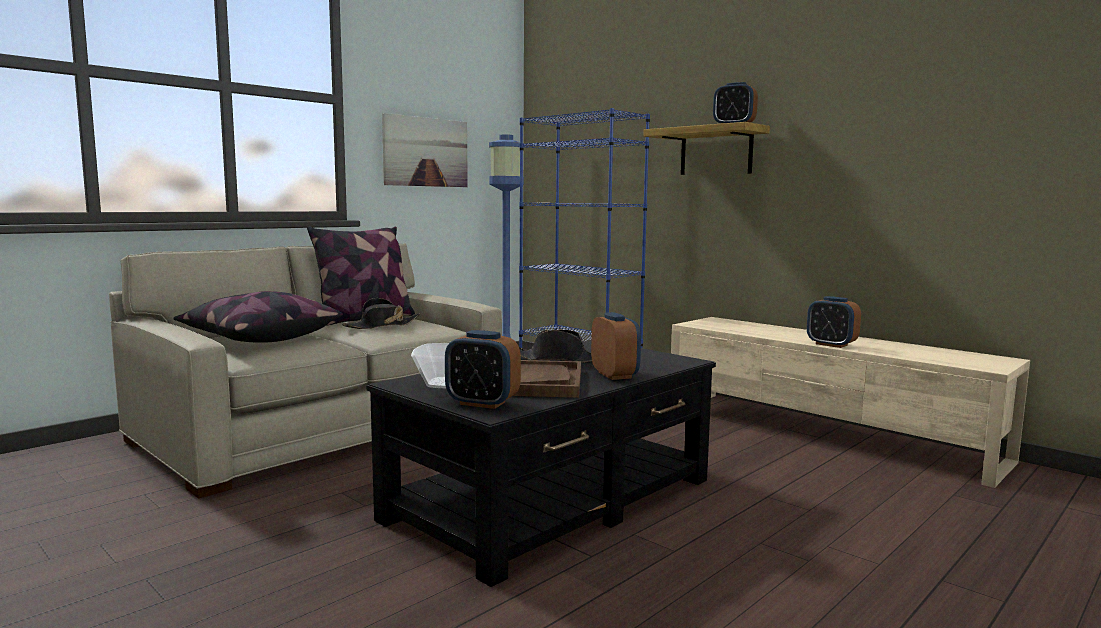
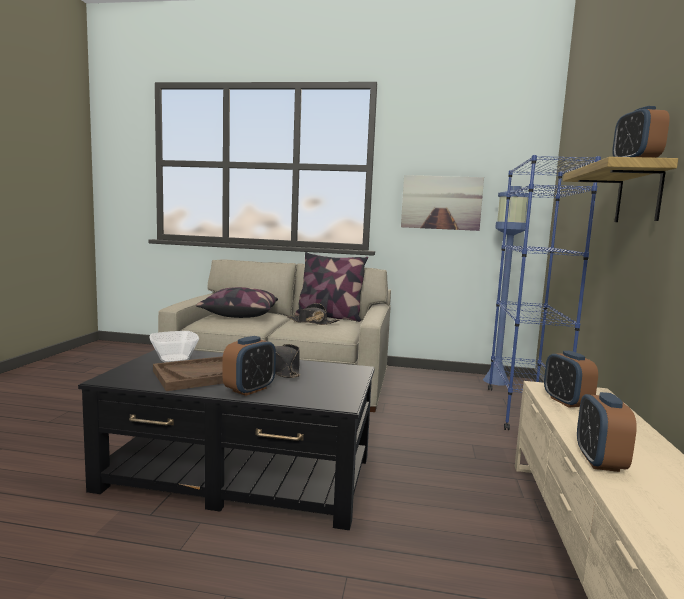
camera: 55 degrees right, 0 degrees up
(482, 403) = (130, 373): alarm clock -> alarm clock (566, 402)

